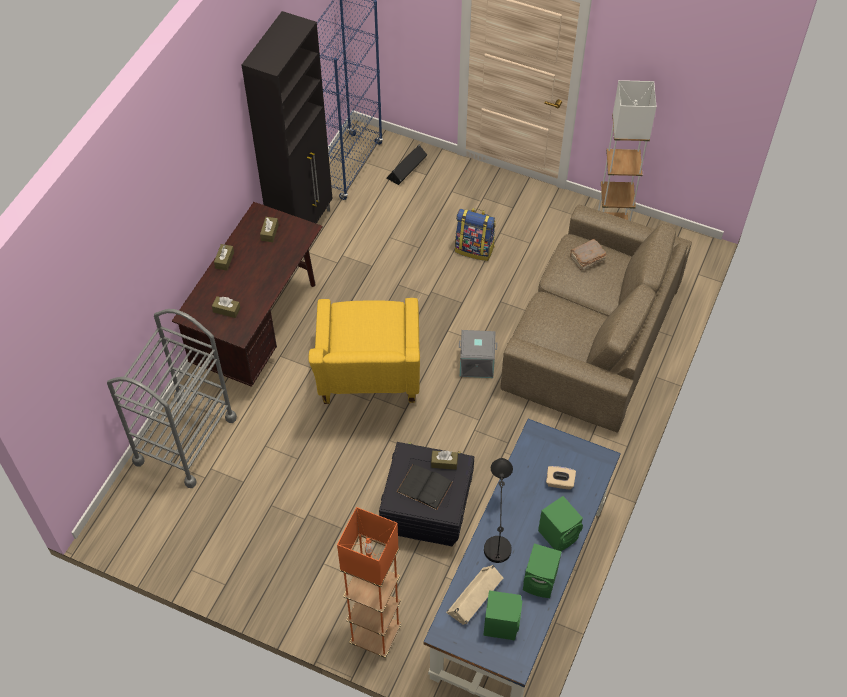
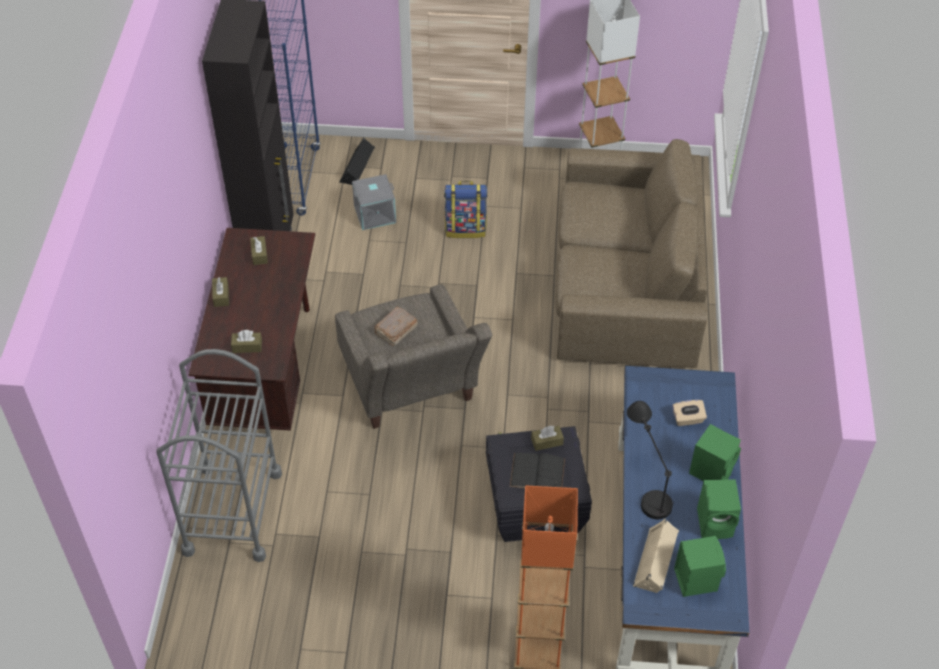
camera: 20 degrees left, 5 degrees down
(369, 381) = (412, 392): yellow armchair -> grey armchair
(477, 362) = (519, 340): grey storage box -> grey storage box (375, 213)
(586, 258) = (599, 200): brown book -> brown book (395, 331)

